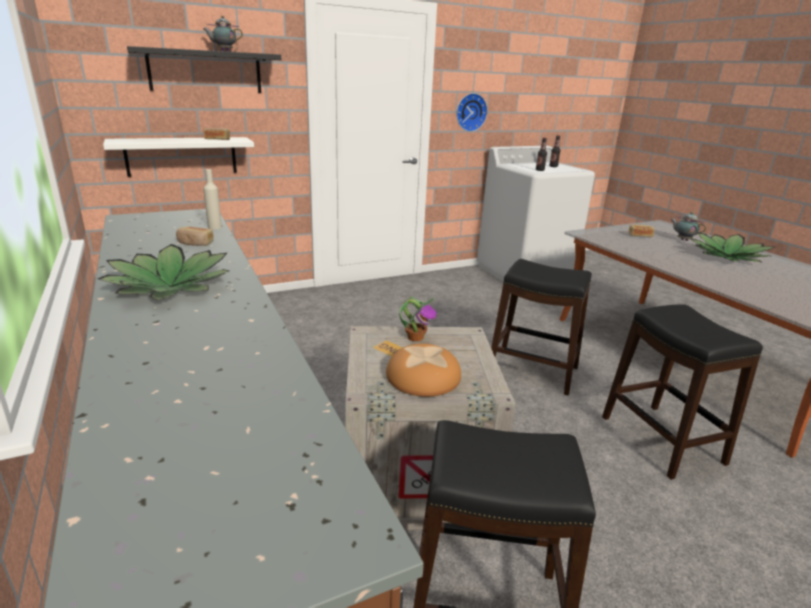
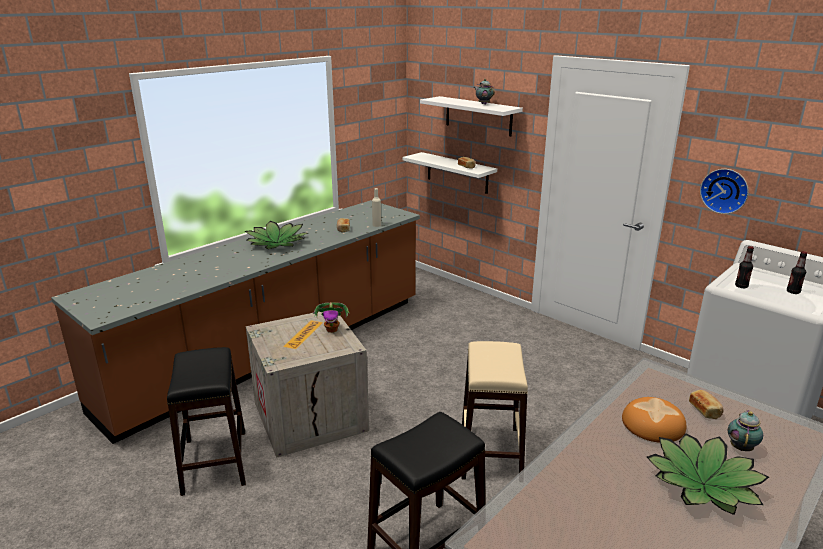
camera: 70 degrees right, 0 degrees up
(205, 71) = (478, 116): black shelf -> white shelf
(422, 376) = (283, 340): bread -> bread (653, 424)
(532, 370) = (491, 452): black stool -> beige stool

